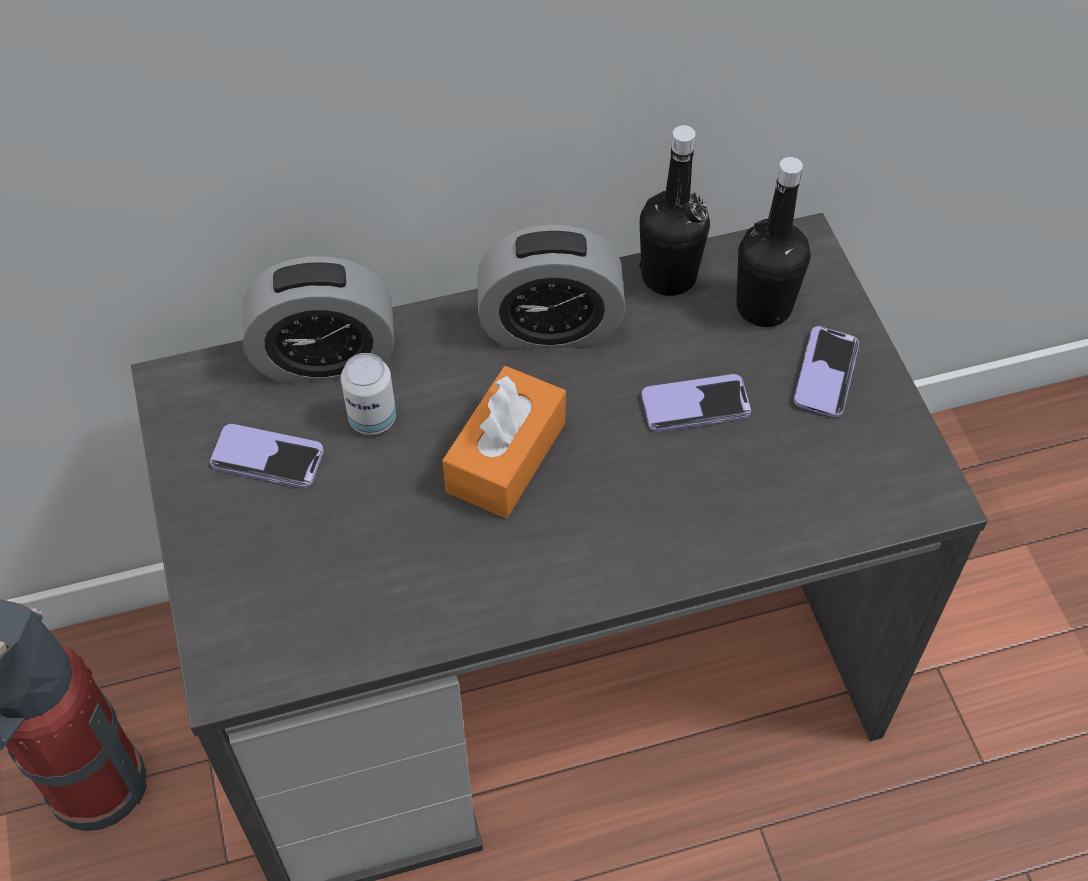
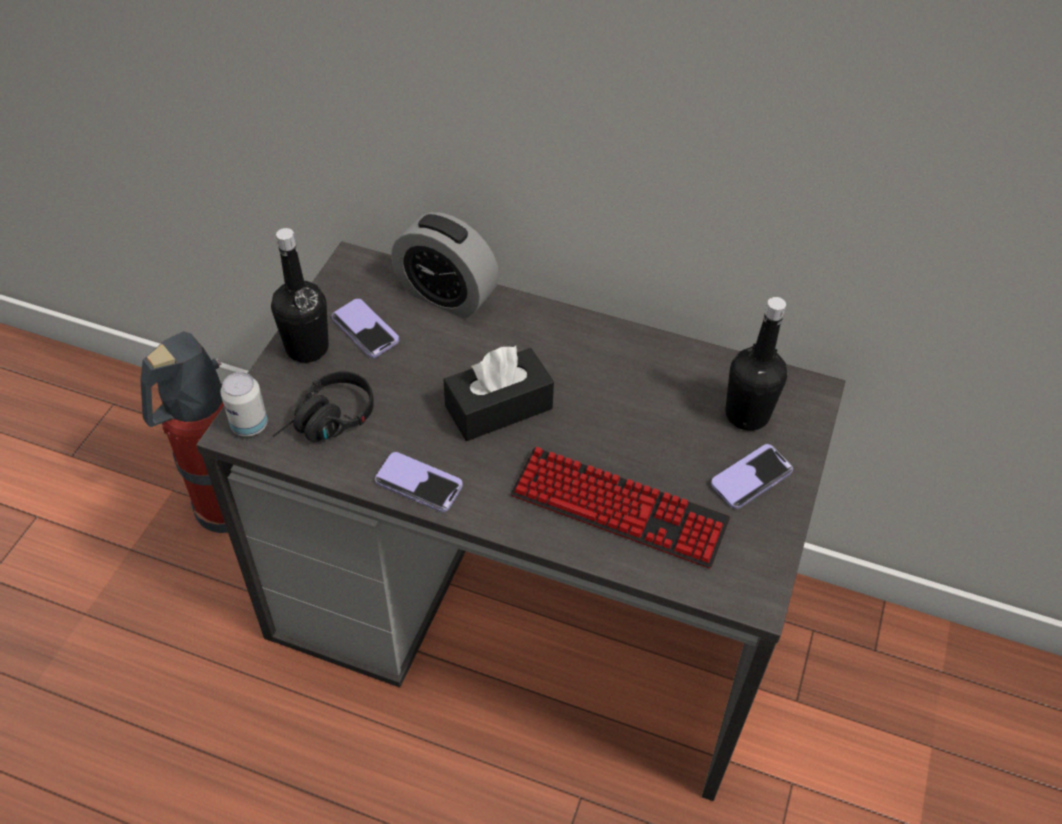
camera: 35 degrees right, 5 degrees down
(329, 600) = (327, 424): none -> black headphones
(372, 419) = (442, 342): can -> can (249, 425)
(506, 457) = (498, 407): orange tissue box -> black tissue box
(550, 328) = (595, 351): alarm clock -> none
(669, 276) = (700, 362): black bottle -> black bottle (307, 348)
(695, 405) = (644, 446): phone -> phone (419, 484)
(730, 490) = (618, 509): none -> keyboard

